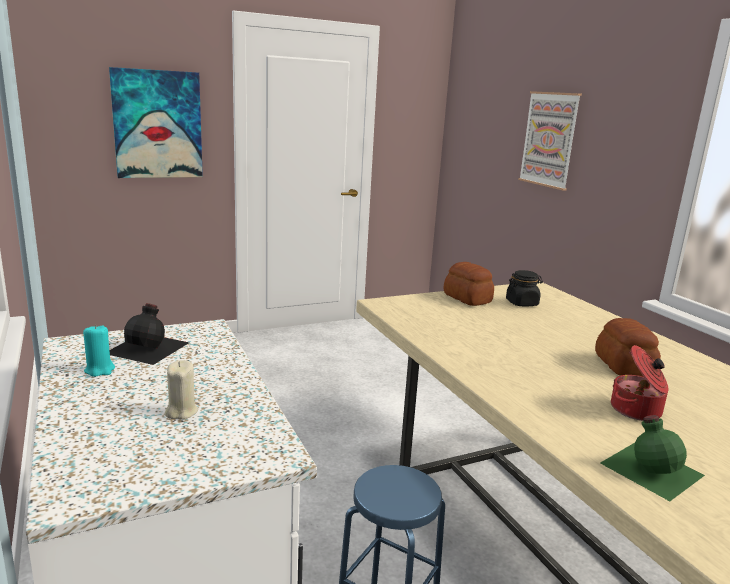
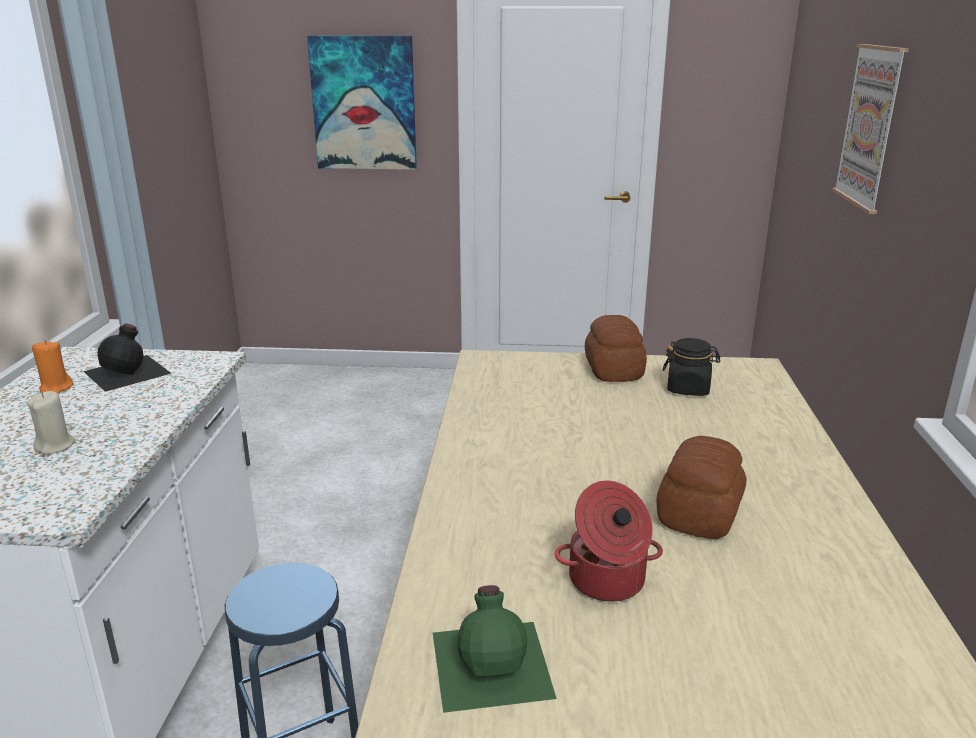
camera: 30 degrees right, 5 degrees up
(100, 370) = (56, 388): turquoise candle -> orange candle

